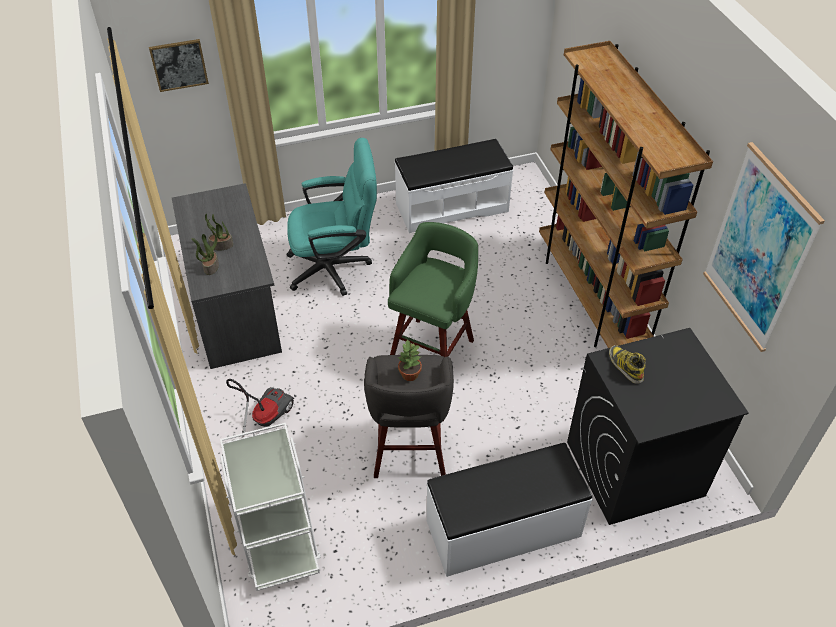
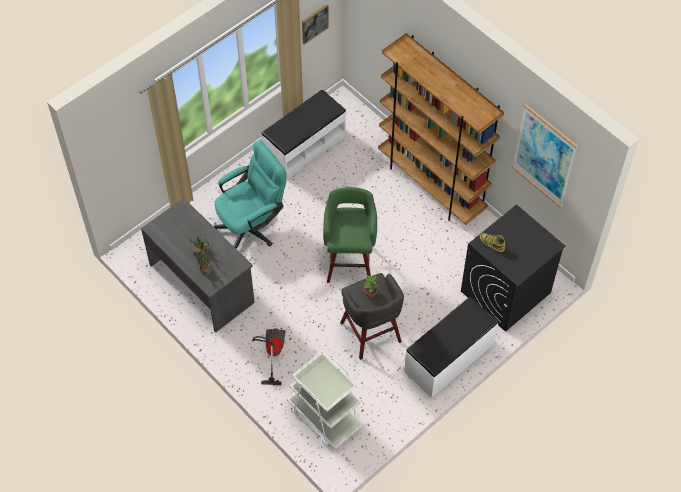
camera: 25 degrees left, 10 degrees up
(179, 64) = (126, 140): picture -> picture (314, 23)

